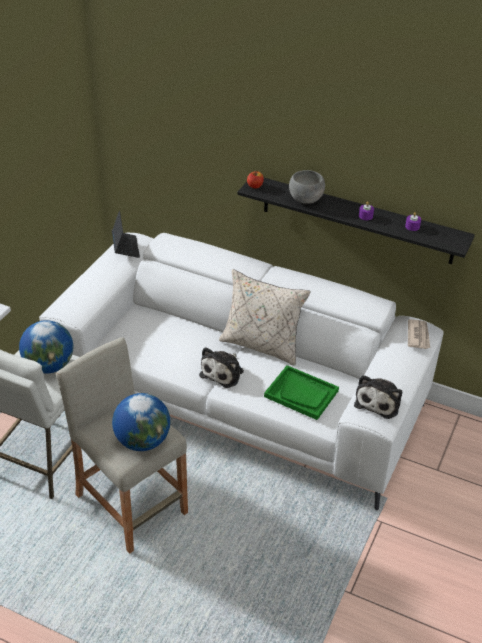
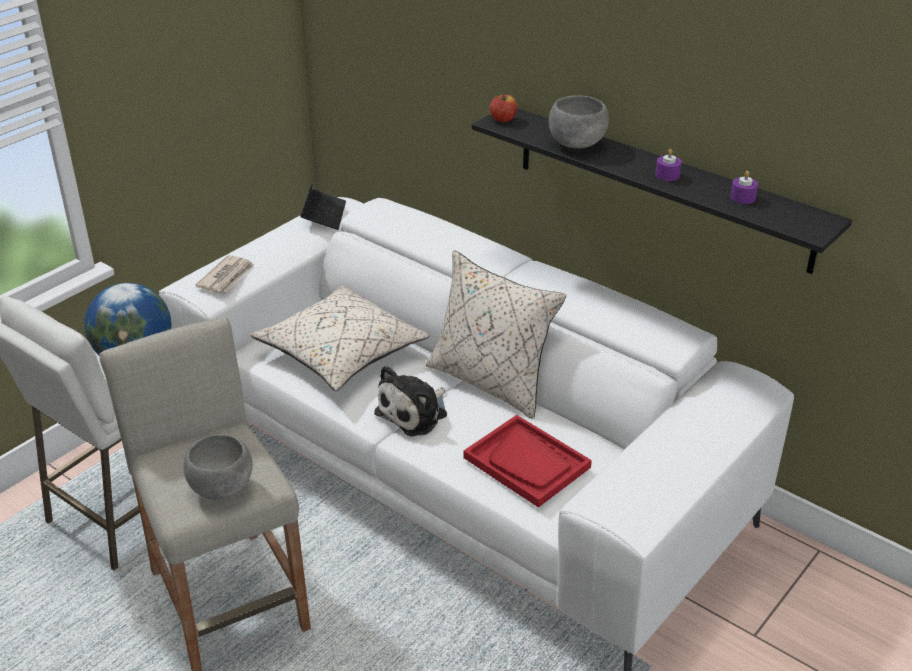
camera: 15 degrees right, 5 degrees down
(143, 441) = (222, 487): globe -> grey bowl
(164, 339) = (341, 353): none -> beige pillow
(301, 394) = (527, 463): green tray -> red tray
(379, 401) = (640, 487): plush toy -> none
(418, 335) = (744, 394): newspaper -> newspaper (227, 277)

